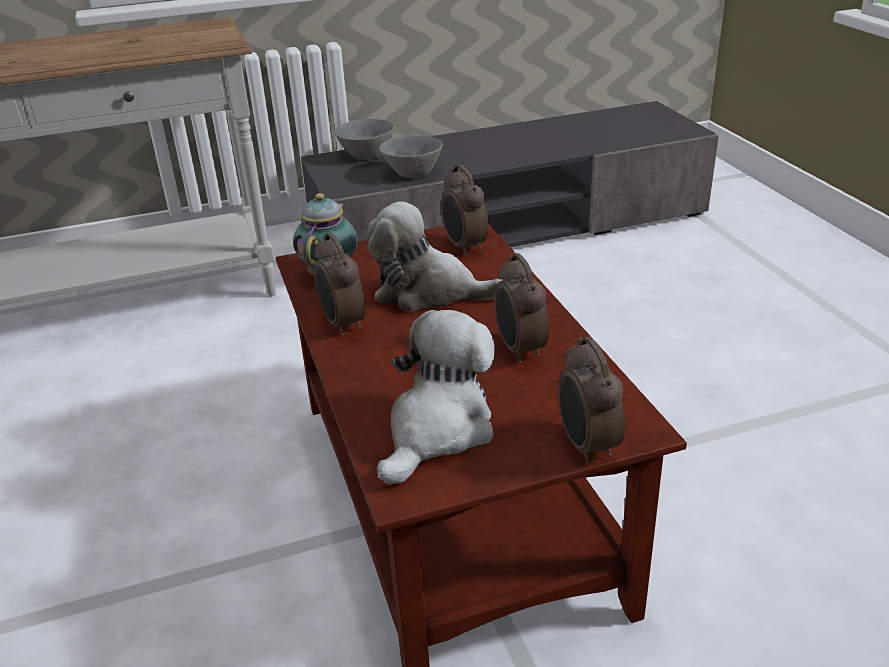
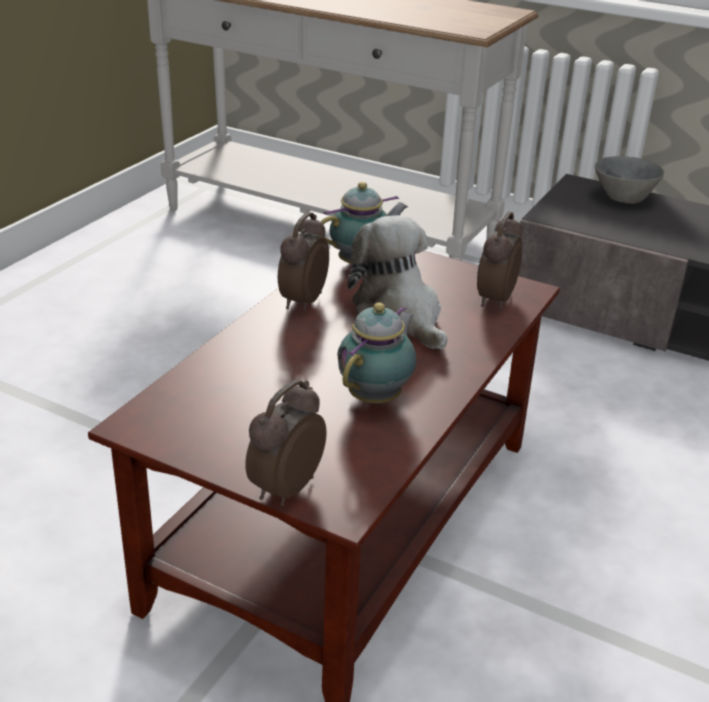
camera: 45 degrees right, 0 degrees up
(413, 172) = (638, 231): grey bowl -> none
(438, 430) = (222, 406): plush toy -> none
(519, 350) = (377, 396): alarm clock -> teapot

